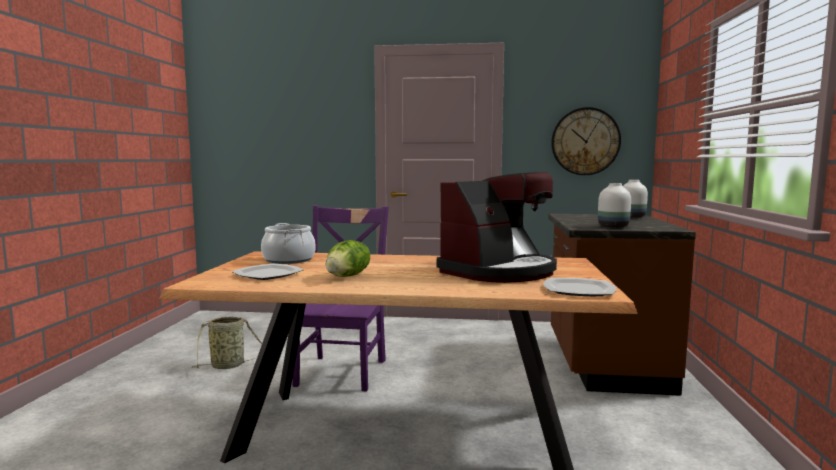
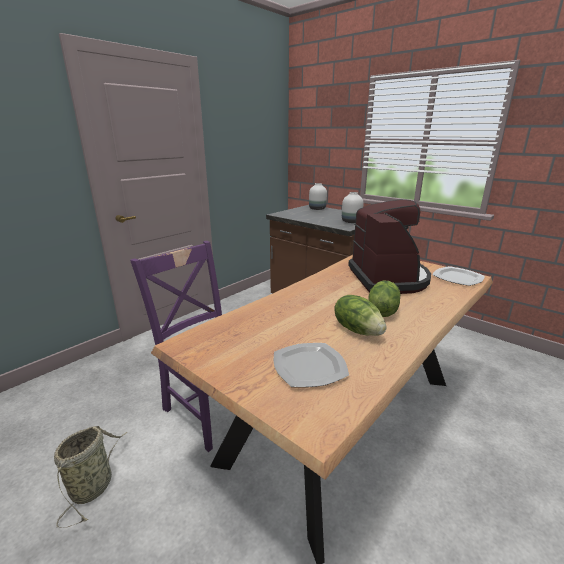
camera: 55 degrees left, 15 degrees up
(289, 260) = (243, 337): cooking pot -> none
(403, 277) = (382, 311): none -> lettuce
(585, 141) = (255, 152): wall clock -> none

